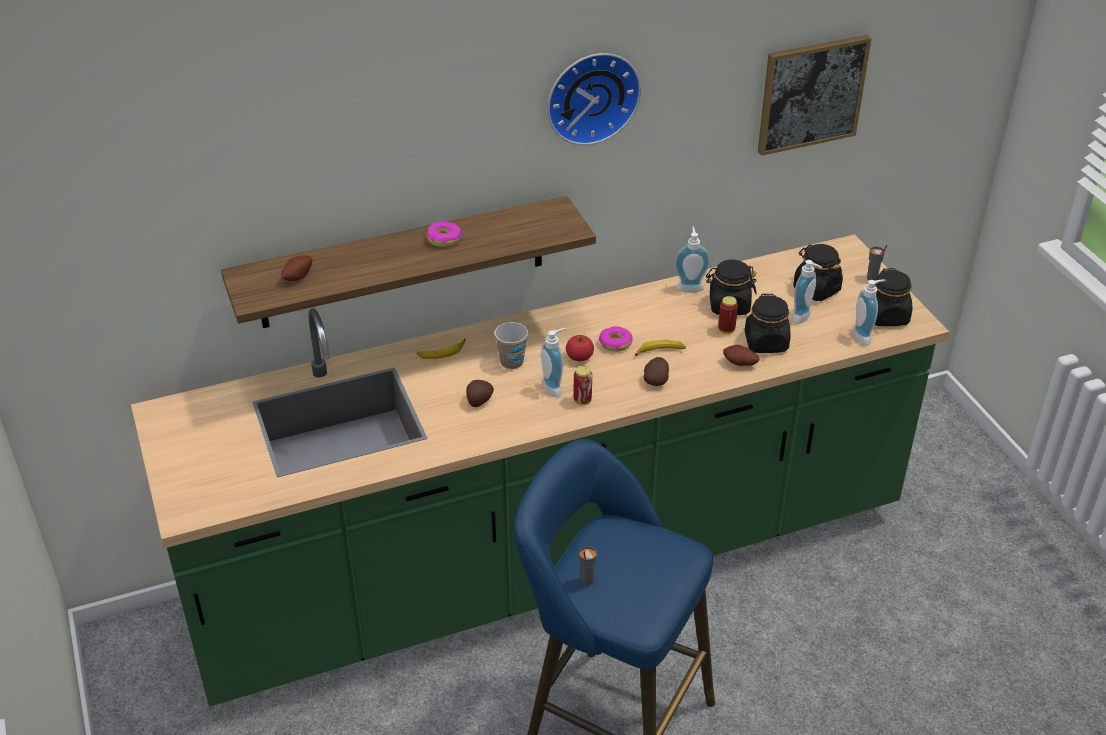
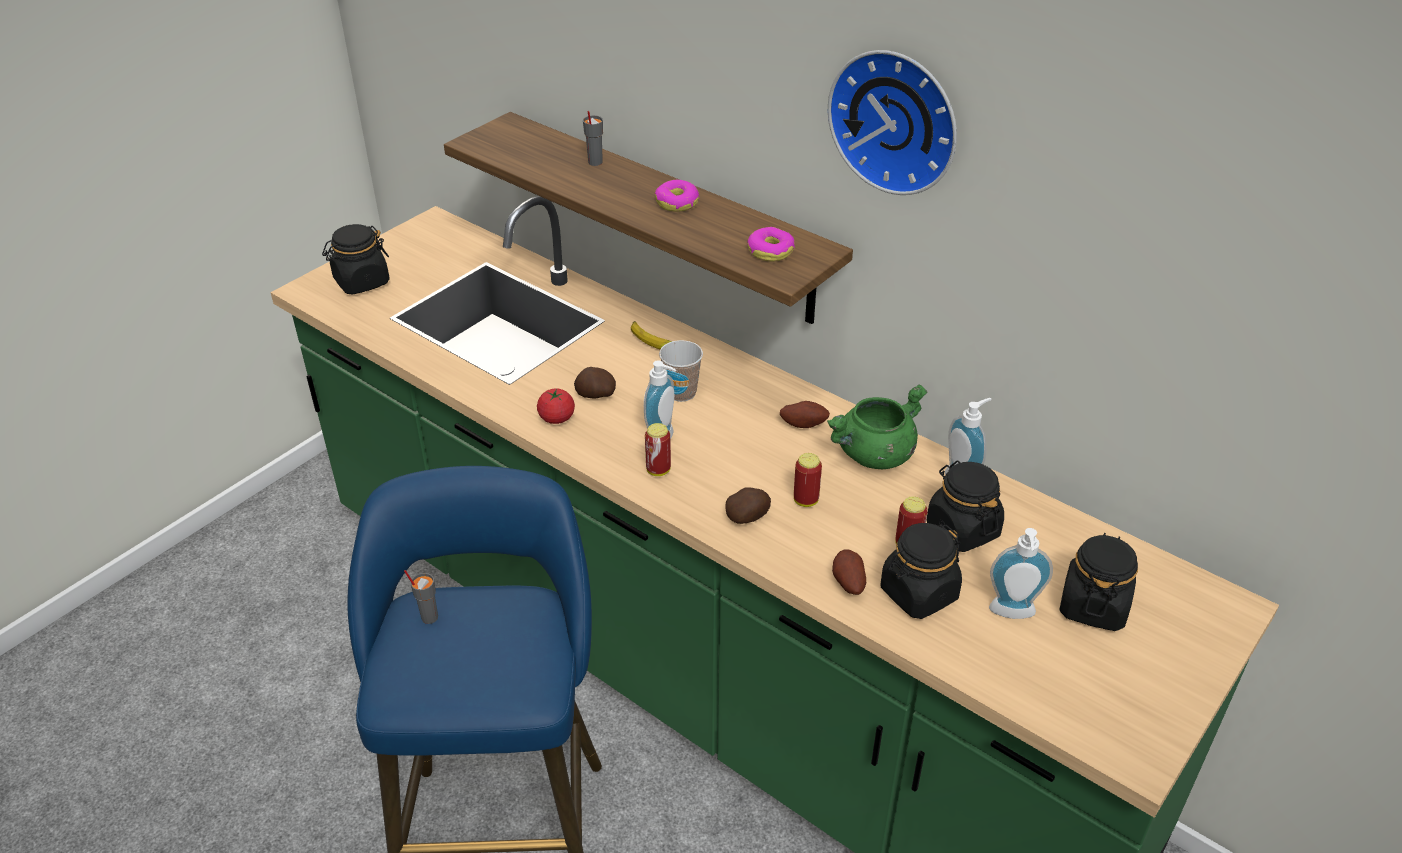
camera: 60 degrees right, 0 degrees up
(297, 276) = (531, 149): potato -> potato (803, 423)
(579, 357) = (735, 439): tomato -> tomato (557, 418)
(615, 343) = (787, 457): donut -> donut (770, 251)
(641, 309) = (874, 455): none -> green cooking pot
(660, 352) = (806, 500): banana -> can
(811, 94) = (1252, 316): picture -> none
(864, 336) = (1037, 698): soap dispenser -> none
(872, 278) = (1190, 661): grey cup -> grey cup (594, 162)
(886, 316) = (1113, 710): black jar -> black jar (361, 282)

